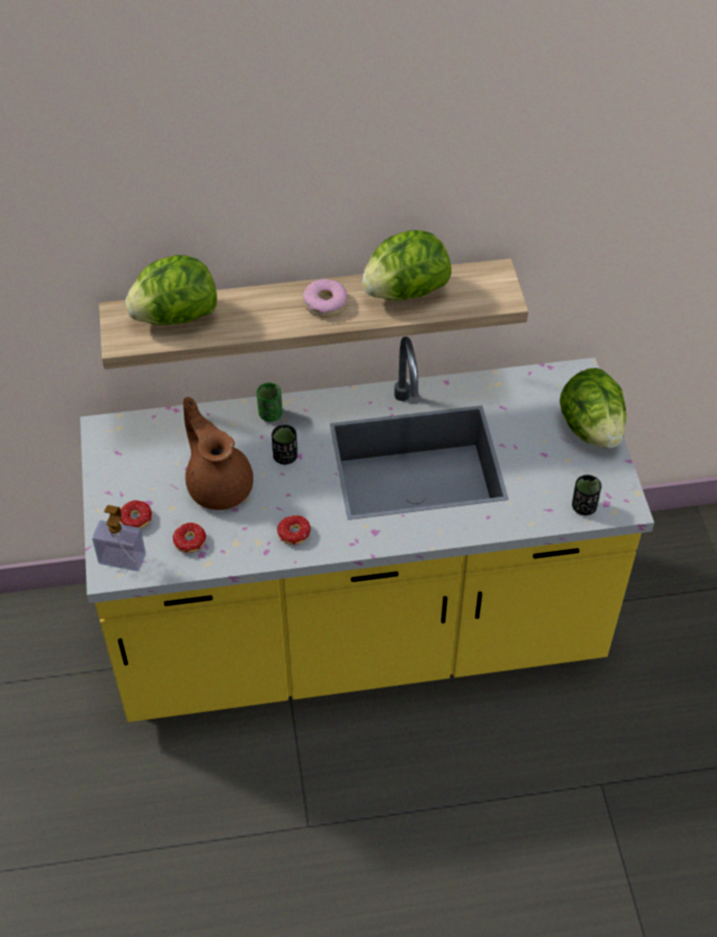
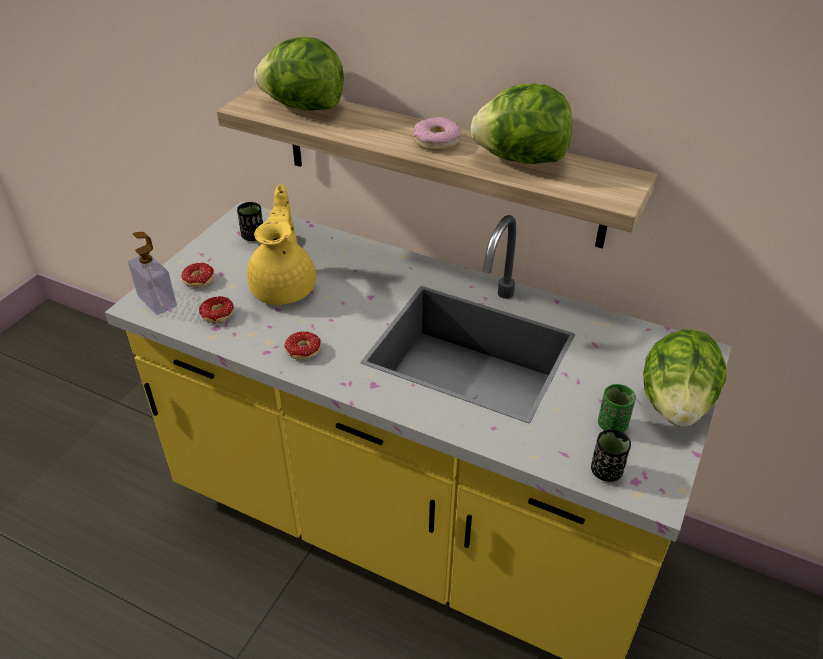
camera: 35 degrees right, 10 degrees down
(219, 485) = (285, 287): brown teapot -> yellow teapot
(270, 414) = (379, 258): green cup -> green cup (612, 425)
(285, 456) = (358, 292): black cup -> black cup (253, 236)

